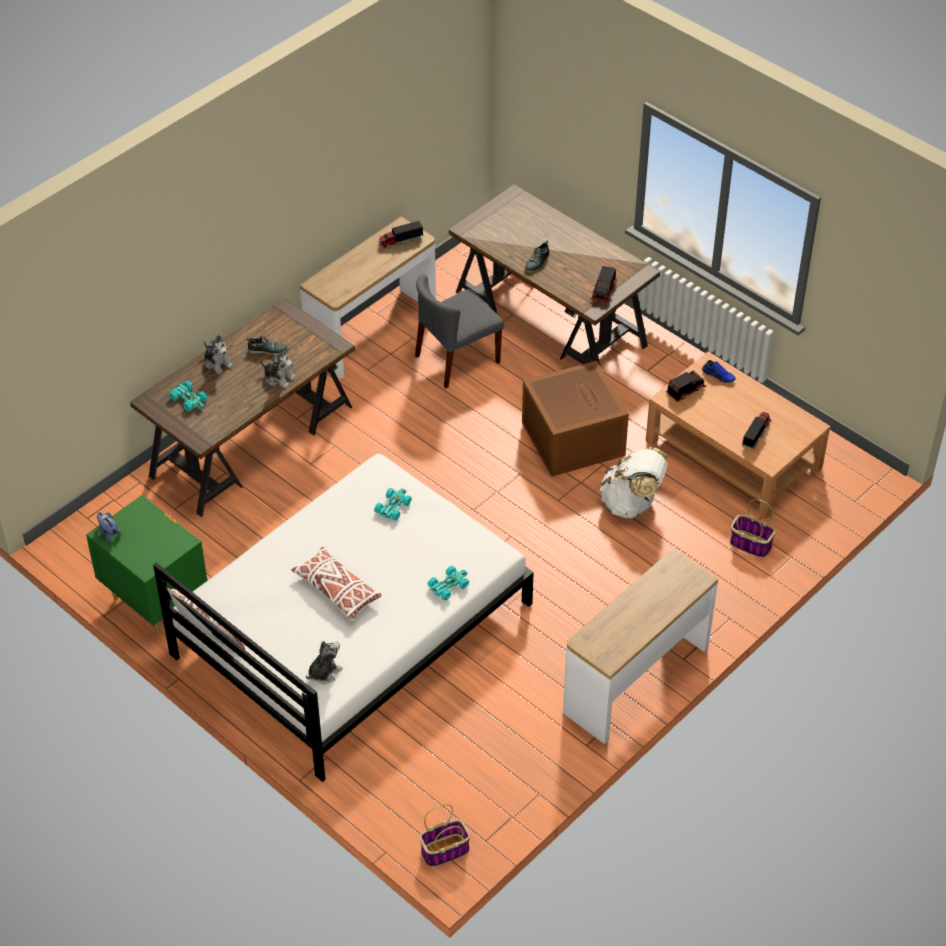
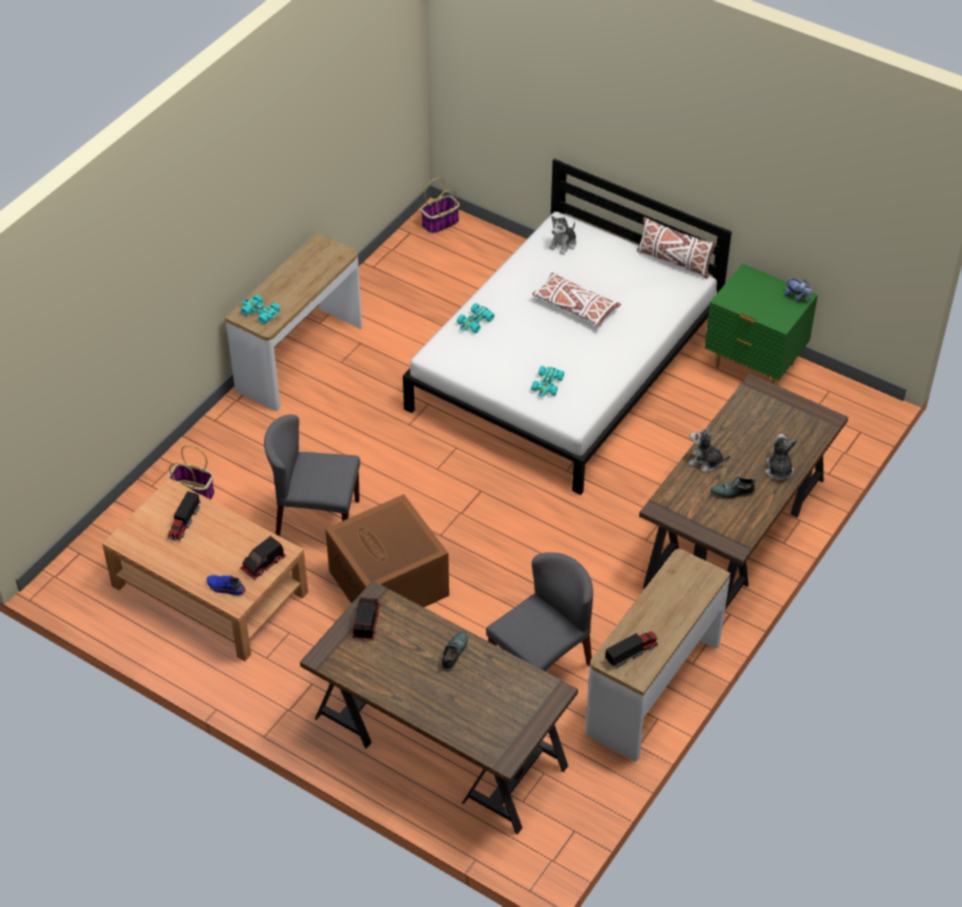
camera: 170 degrees right, 0 degrees up
(189, 399) = (788, 426): turquoise toy car -> turquoise toy car (260, 312)
(218, 363) = (778, 470): plush toy -> plush toy turned 45 degrees clockwise
(632, 503) = (317, 519): white backpack -> grey chair

